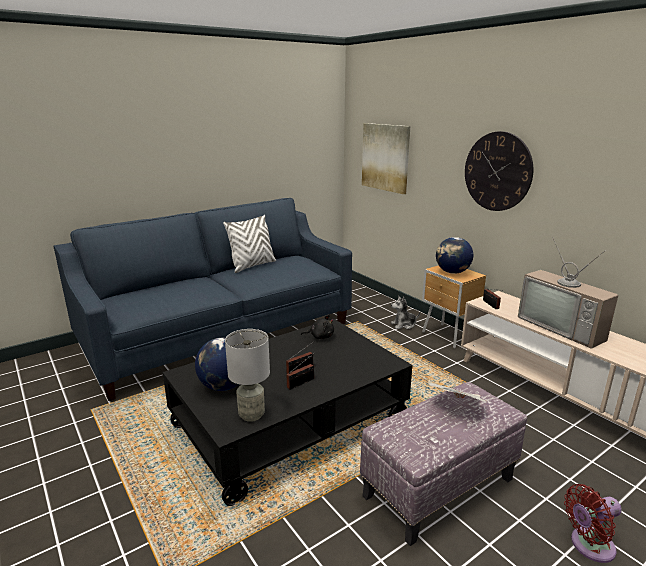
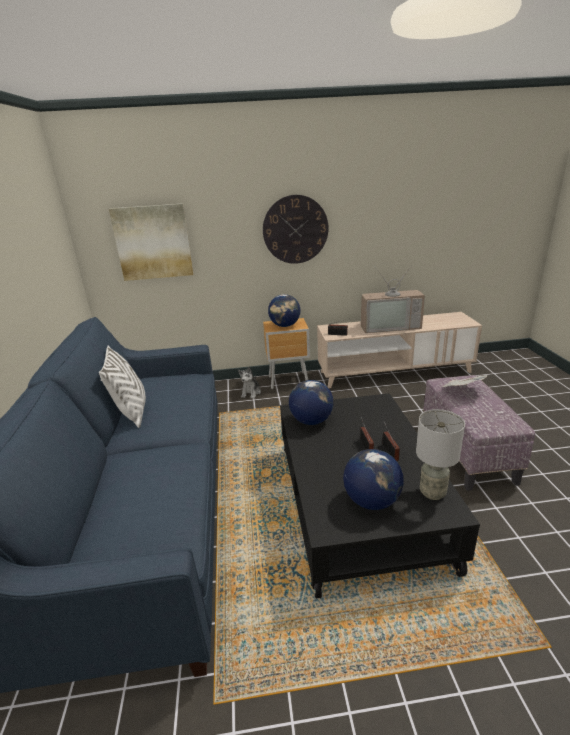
camera: 60 degrees left, 5 degrees up
(320, 336) = (311, 421): black plush toy -> globe
(589, 546) = (526, 420): red fan -> none

